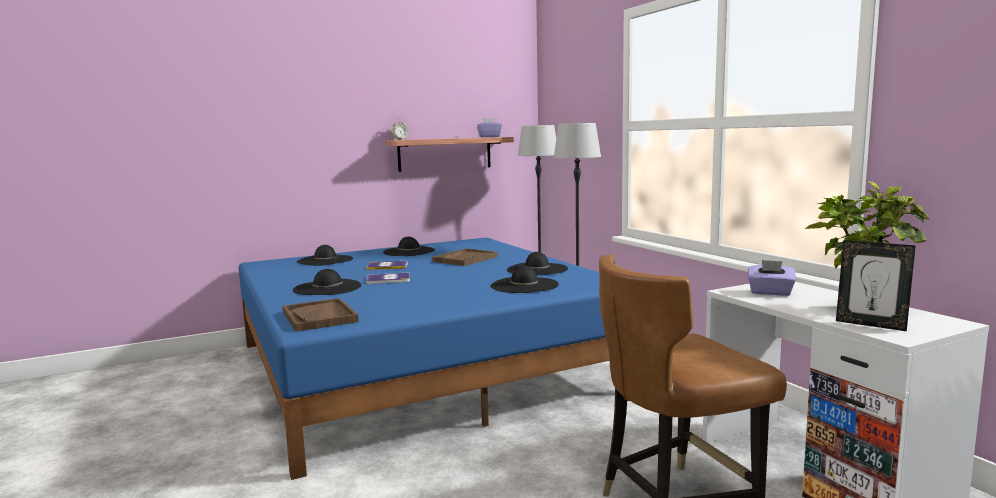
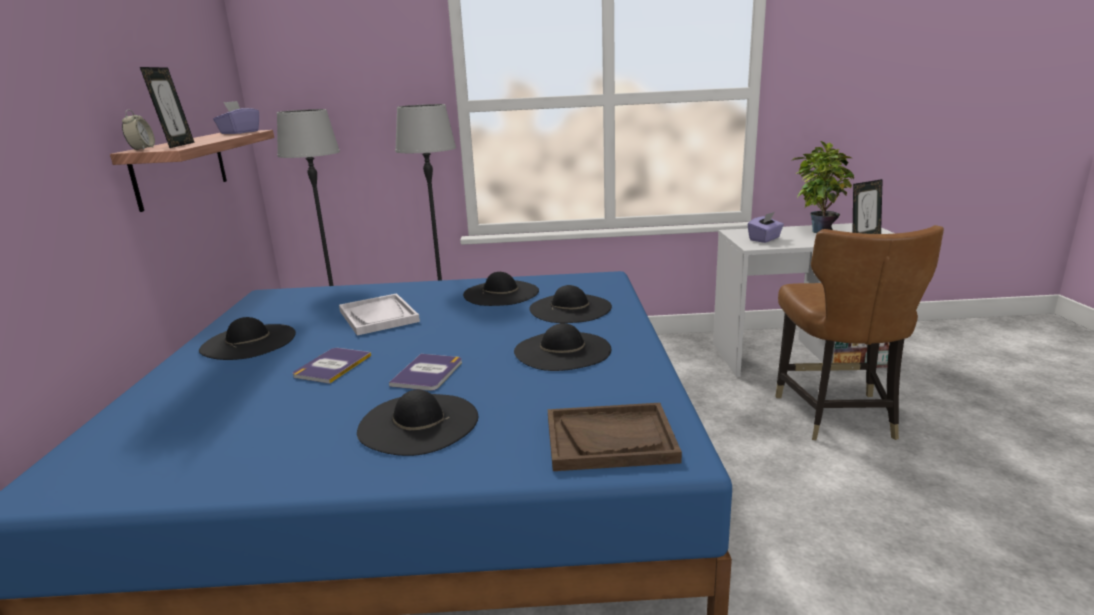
camera: 65 degrees left, 10 degrees up
(325, 260) = (174, 413): black hat -> black hat (562, 351)
(418, 139) = (177, 145): none -> picture frame
(465, 259) = (379, 316): brown tray -> white tray

